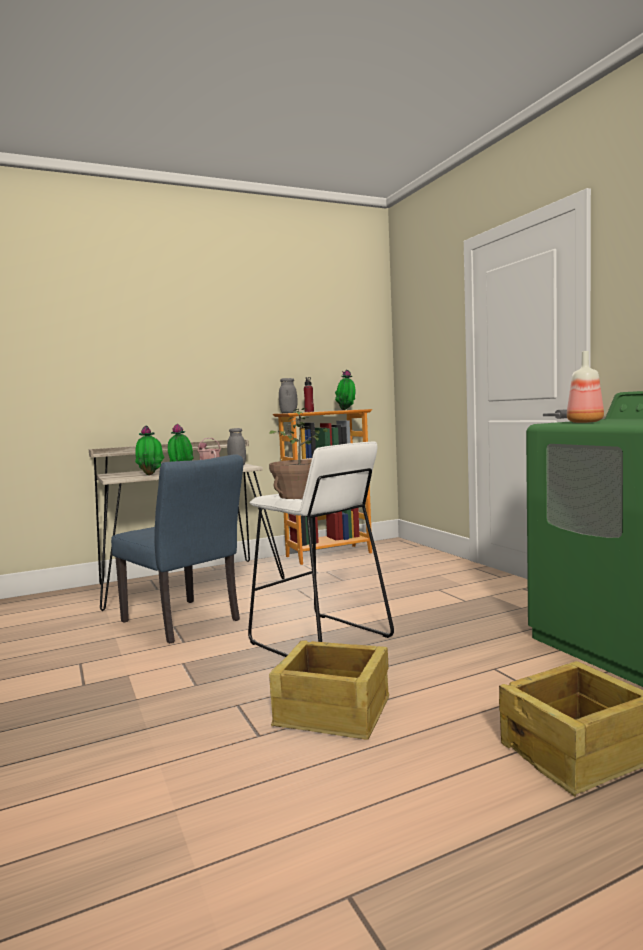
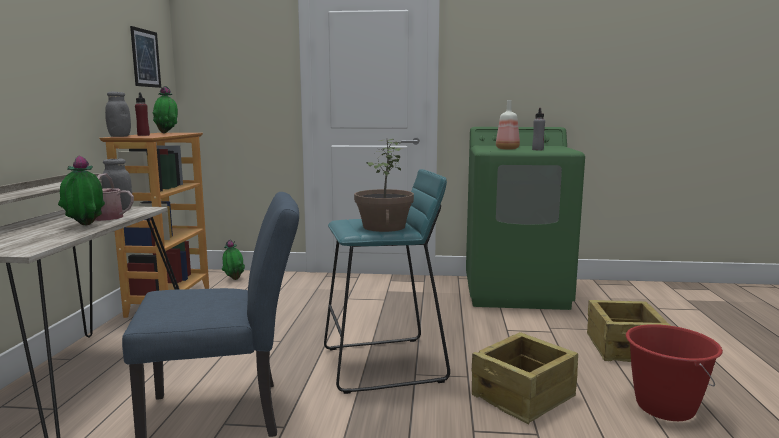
camera: 60 degrees left, 5 degrees up
(151, 474) = (56, 236): potted plant -> potted plant (234, 279)
(320, 641) = (385, 364): white stool -> turquoise stool
(347, 347) = (145, 58): none -> picture
(412, 809) = (664, 407): none -> red bucket
(613, 423) = (537, 150): none -> grey bottle

